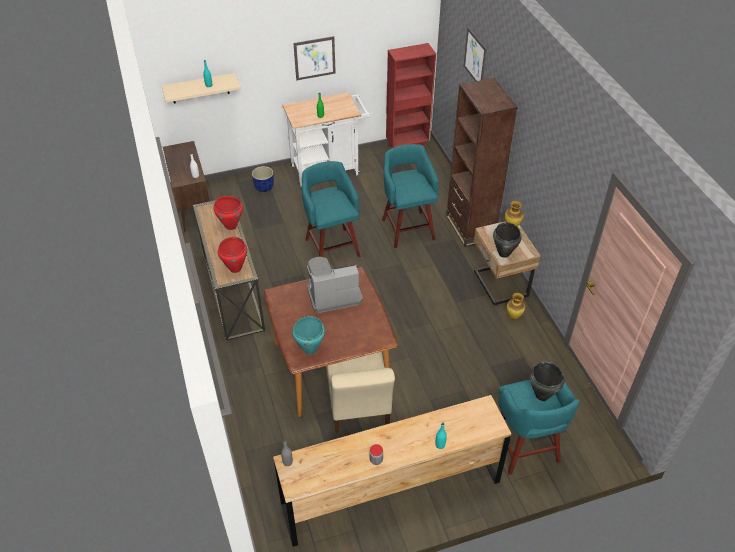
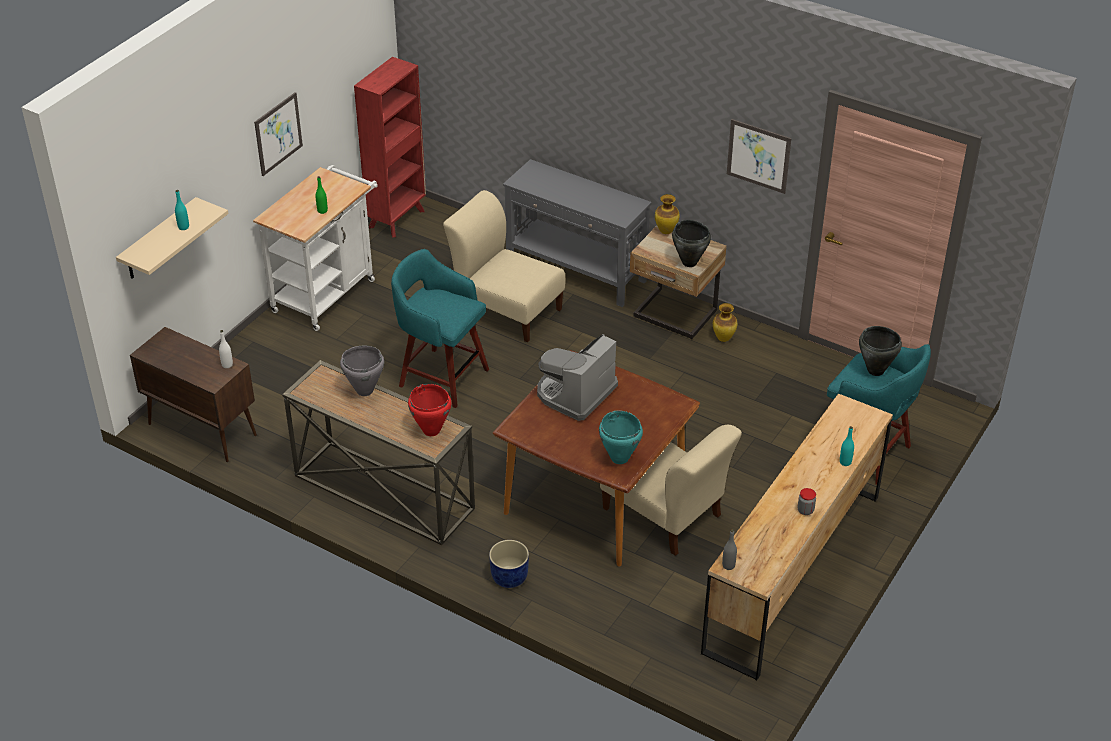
camera: 40 degrees left, 5 degrees down
(231, 226) = (364, 390): red cooking pot -> grey cooking pot
(264, 187) = (268, 355): blue planter -> blue planter (510, 577)
(407, 228) = (506, 309): turquoise stool -> beige chair
(470, 227) = (576, 272): brown bookcase -> grey console table
(475, 57) = (505, 45): picture -> picture (758, 156)

